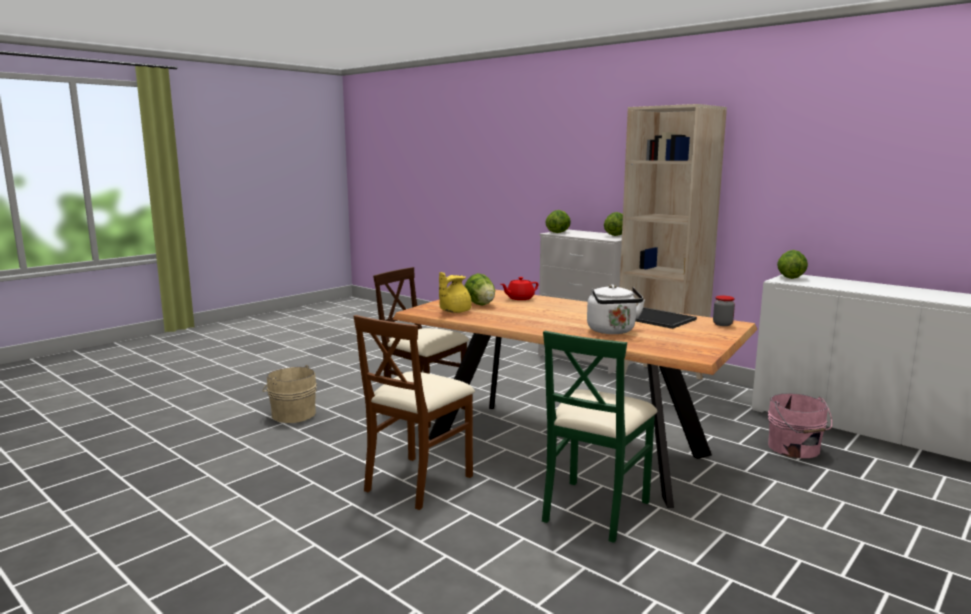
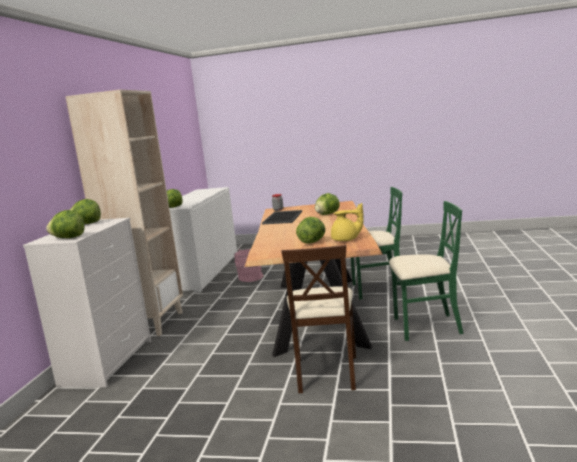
camera: 120 degrees left, 0 degrees up
(292, 414) = (430, 431): beige bucket -> none
(418, 481) = (426, 326): brown chair -> green chair
(519, 298) = (275, 241): red teapot -> none
(612, 331) = (327, 214): white kettle -> lettuce

